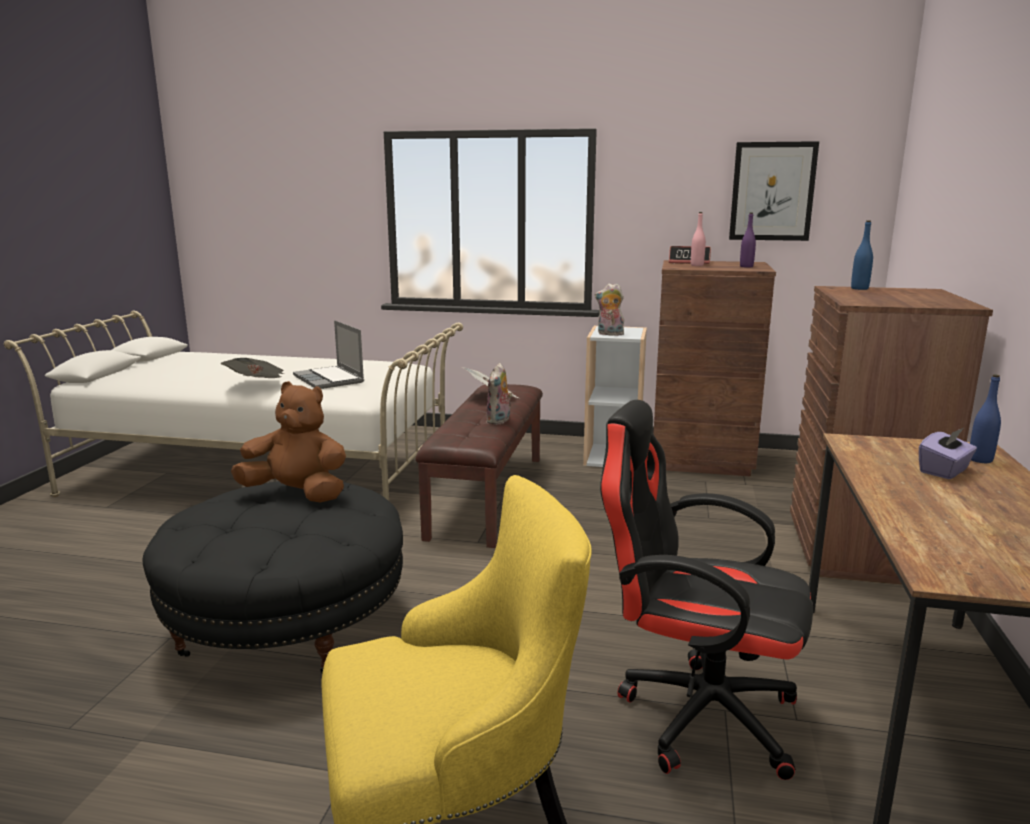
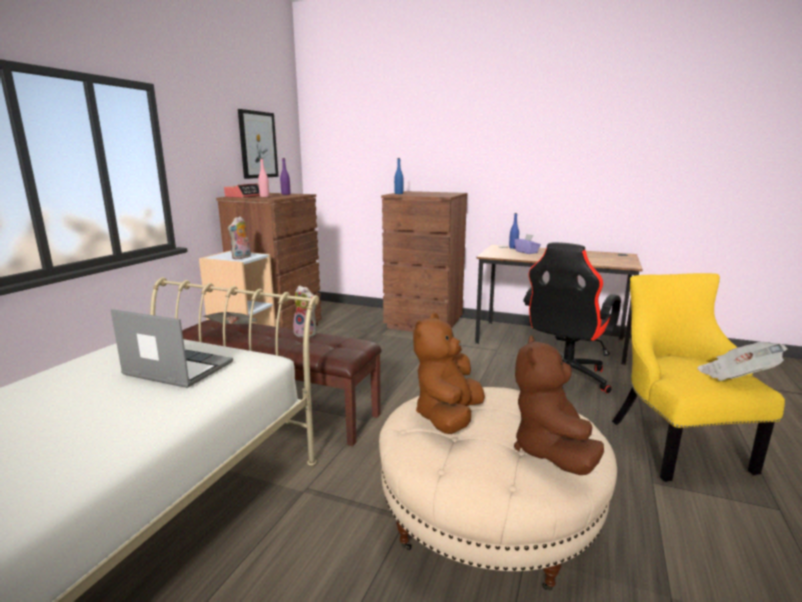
camera: 80 degrees left, 0 degrees up
(216, 538) = (551, 451): none -> brown plush toy
(257, 385) = (146, 413): newspaper -> newspaper (736, 377)
(287, 624) = (487, 521): black ottoman -> beige ottoman
(330, 379) = (176, 369): laptop -> laptop turned 135 degrees counterclockwise

